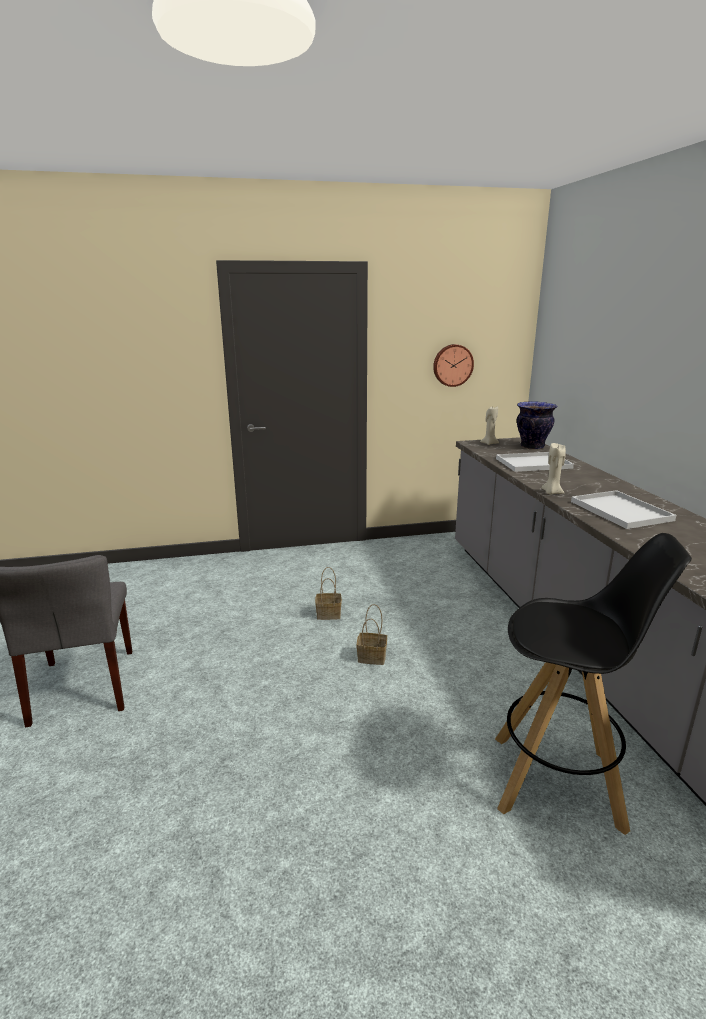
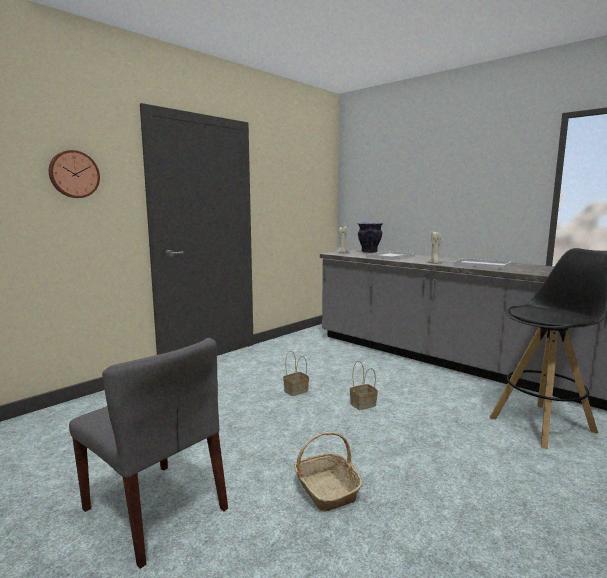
camera: 35 degrees left, 10 degrees down
(208, 733) = (326, 489): none -> basket
(452, 365) = (299, 203): wall clock -> wall clock (74, 174)

